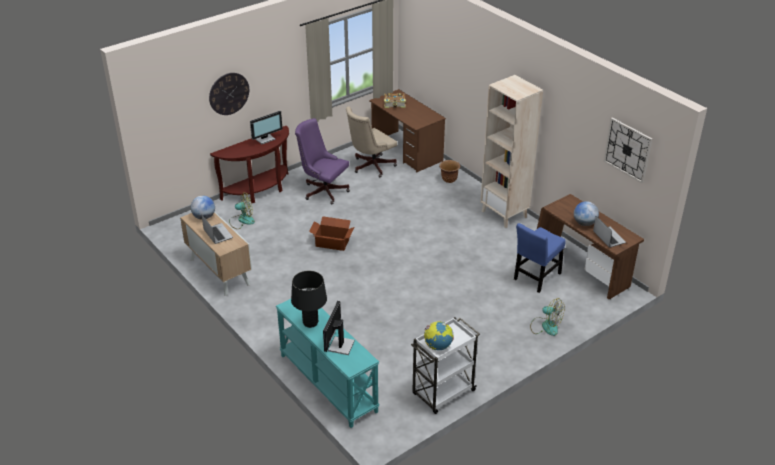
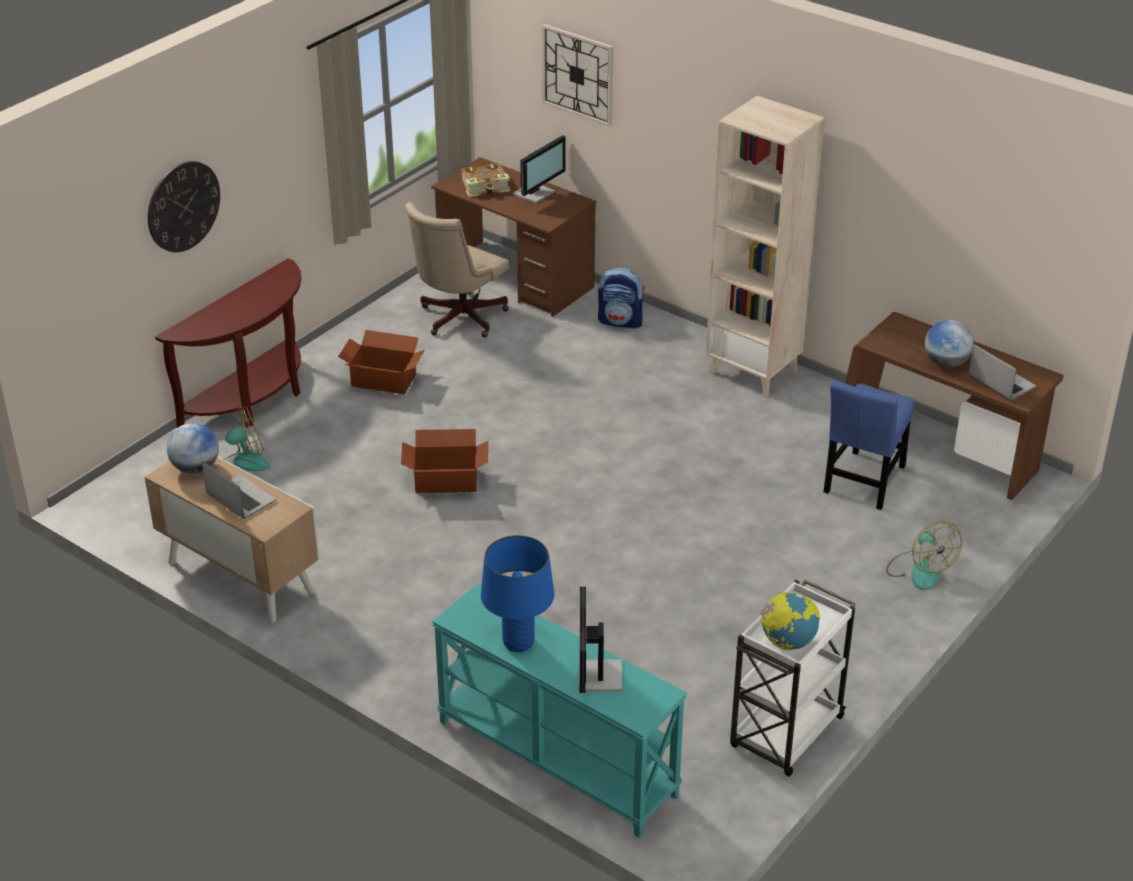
camera: 15 degrees left, 0 degrees up
(265, 139) = (257, 291): monitor -> monitor (535, 193)
(310, 323) = (518, 642): black table lamp -> blue table lamp
(323, 190) = (383, 380): purple office chair -> cardboard box
(449, 179) = (621, 321): brown planter -> backpack
(545, 326) = (919, 570): fan -> fan turned 45 degrees clockwise
(627, 150) = (1018, 210): wall clock -> wall clock (578, 74)

